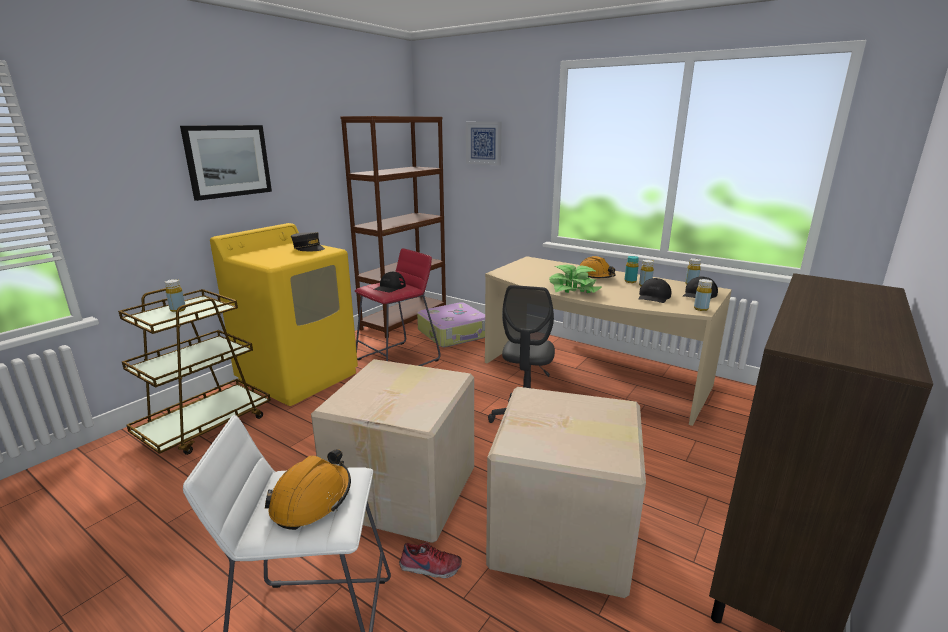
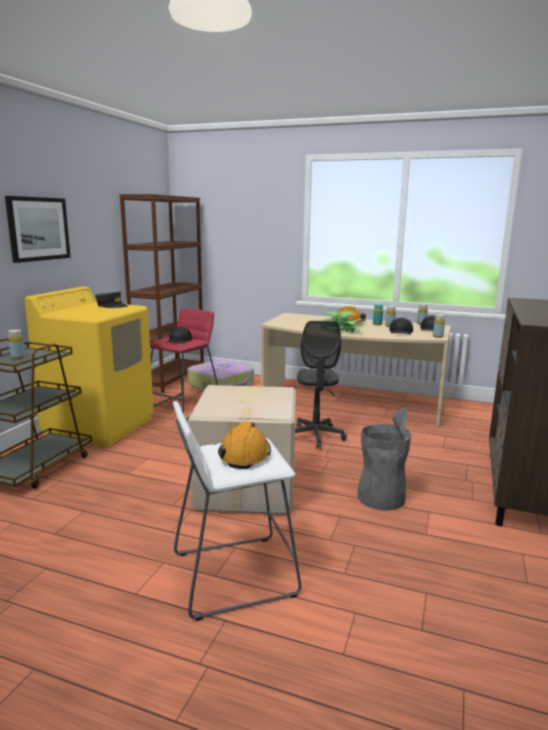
camera: 15 degrees left, 5 degrees down
(430, 568) = (296, 528): shoe -> none
(484, 143) = (239, 220): picture -> none
(563, 536) = (381, 498): cardboard box -> grey trash can

